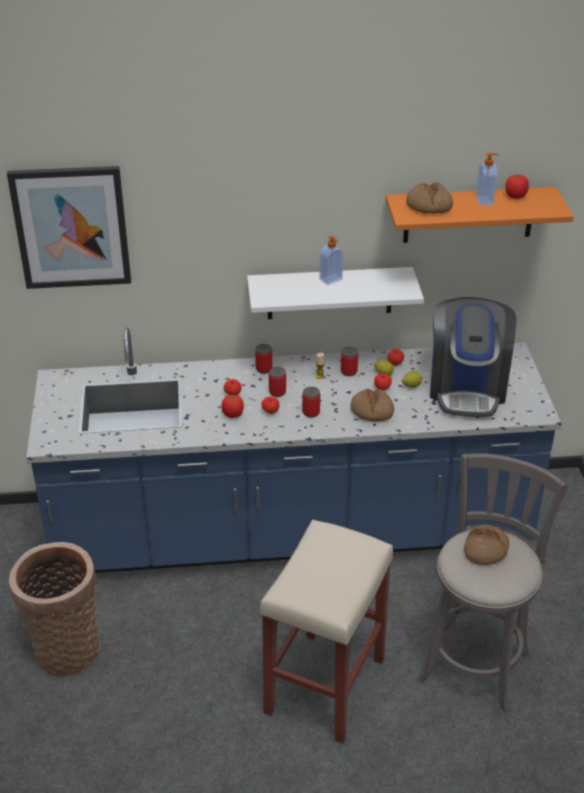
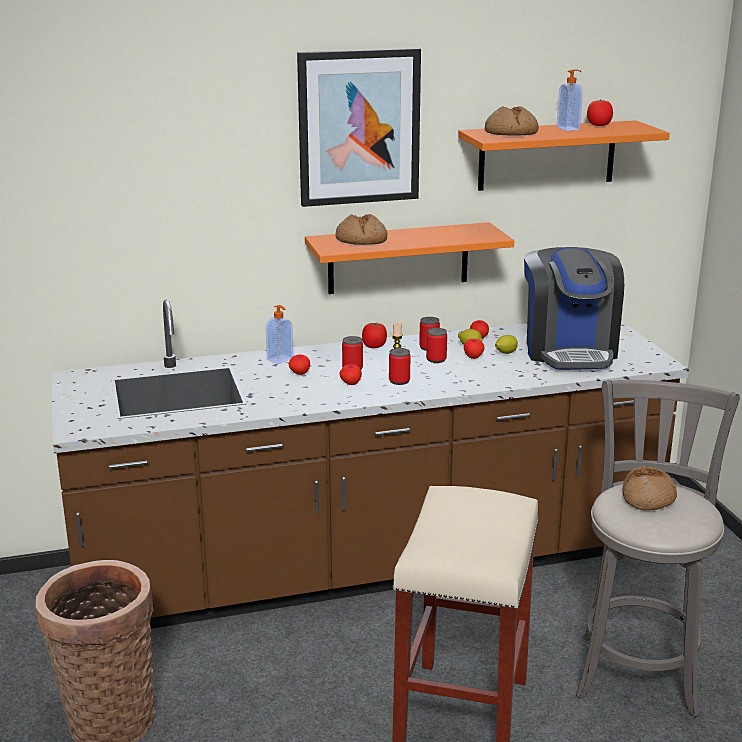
camera: 10 degrees left, 15 degrees down
(71, 227) = (97, 174): picture -> picture (359, 127)
(232, 414) = (306, 389): tomato -> tomato (374, 346)
(264, 369) = (329, 352): can -> can (436, 359)
(292, 532) = (371, 566): blue counter -> brown counter
(330, 293) = (398, 258): white shelf -> orange shelf
(331, 280) = (403, 234): soap dispenser -> soap dispenser (280, 359)
(372, 411) = (470, 375): bread -> bread (361, 240)

